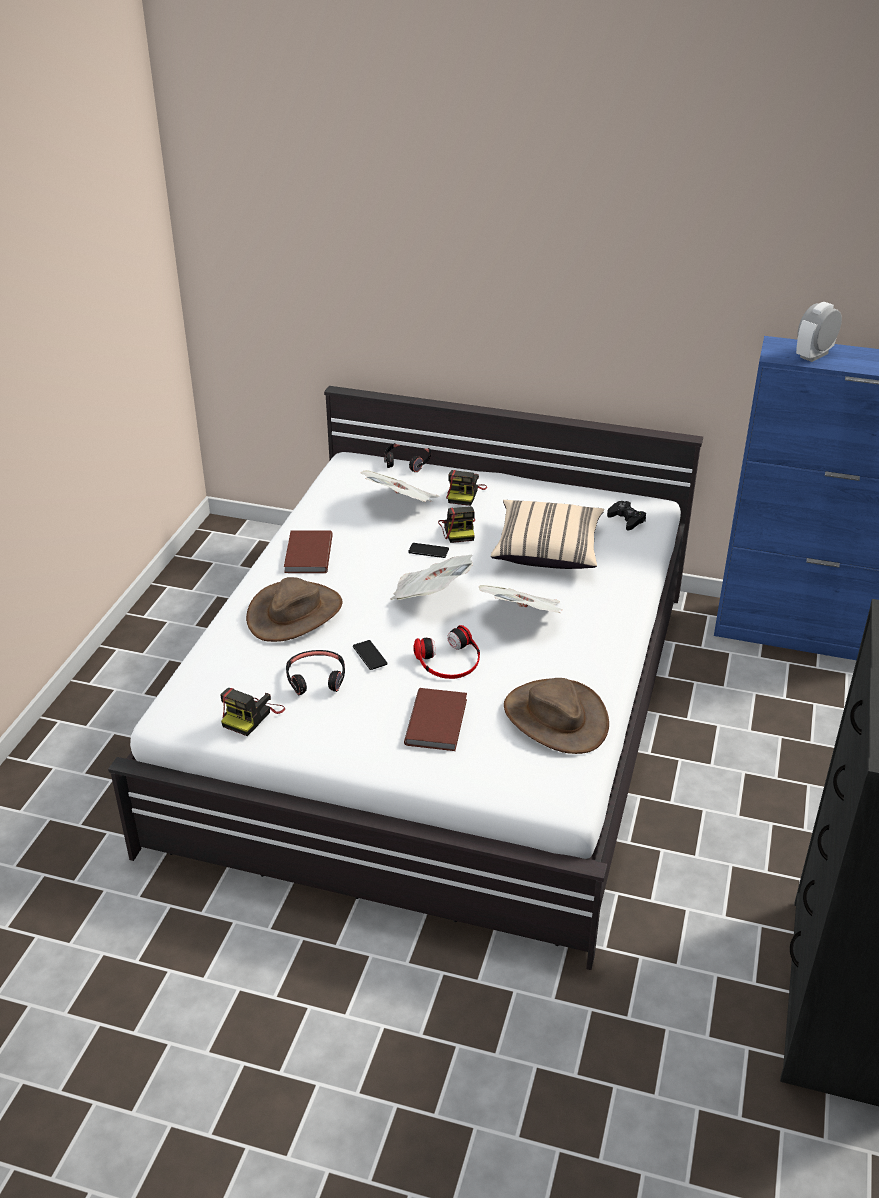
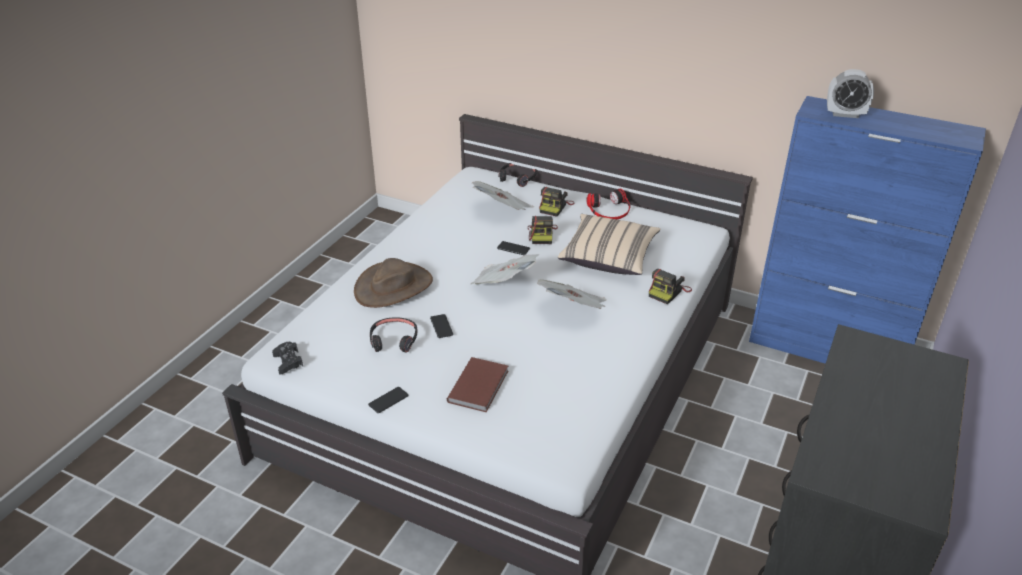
camera: 10 degrees right, 0 degrees up
(252, 716) = (335, 364): camera -> camera (668, 292)
(307, 555) = (417, 242): brown book -> none
(332, 751) = (388, 400): none -> phone
(449, 661) = (504, 338): headphones -> headphones (609, 210)
(555, 718) = (576, 395): brown hat -> none
(626, 519) = (680, 239): black game controller -> black game controller (288, 361)
(814, 355) = (845, 114): alarm clock -> alarm clock turned 135 degrees counterclockwise

